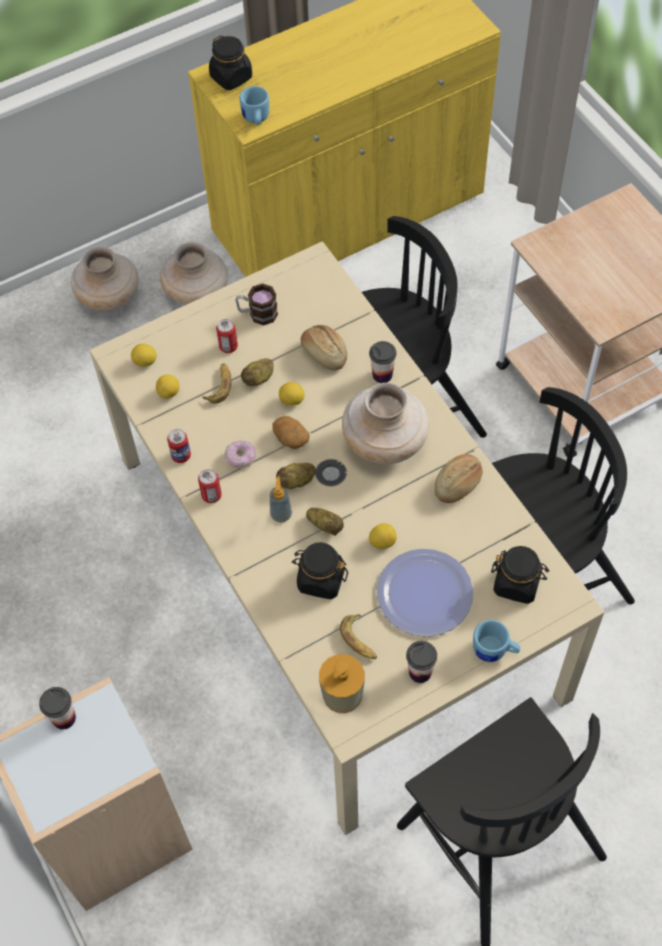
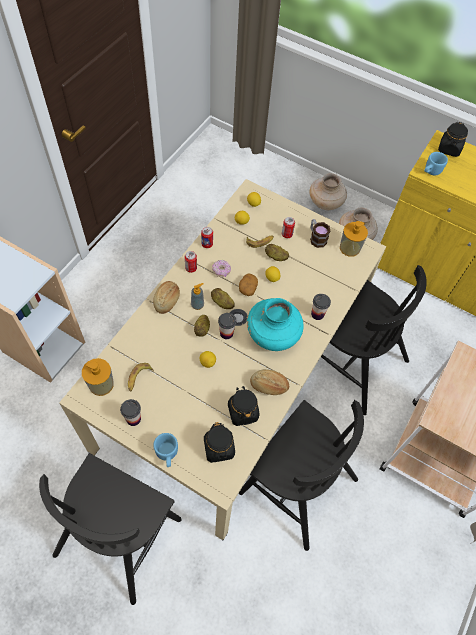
camera: 55 degrees right, 0 degrees up
(64, 718) = (25, 261): cup -> cup (226, 333)
(299, 283) = (349, 248): none -> soap dispenser
(320, 580) = (167, 342): black jar -> black jar (242, 412)
(324, 353) = (312, 280): bread -> bread (167, 300)
(385, 443) = (273, 335): beige vase -> turquoise vase
(425, 593) = (185, 399): plate -> none

